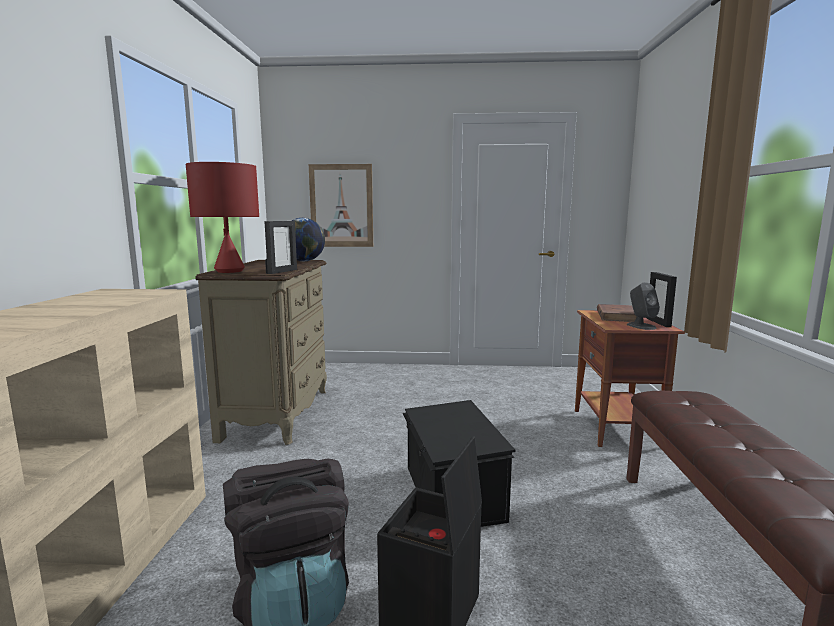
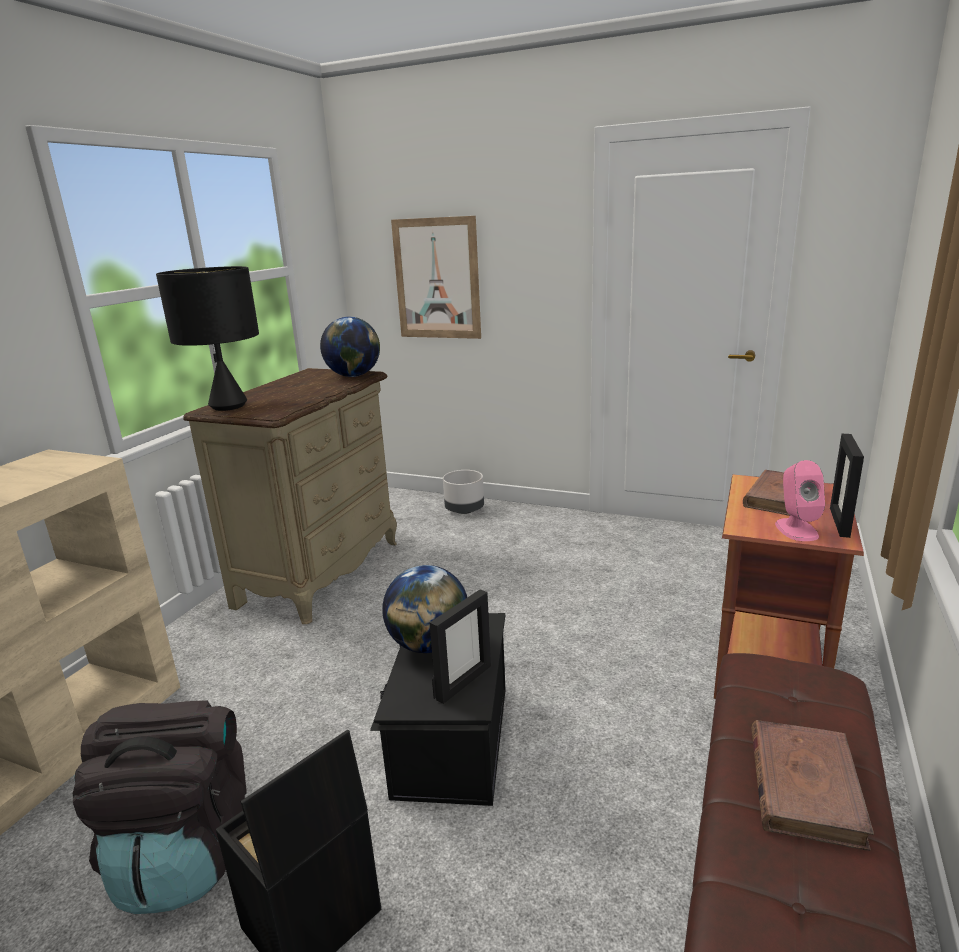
camera: 20 degrees right, 10 degrees up
(229, 271) = (228, 406): red table lamp -> black table lamp
(282, 271) = (286, 410): picture frame -> picture frame (463, 682)
(362, 370) = (465, 510): none -> grey planter
(434, 420) = (429, 645): none -> globe
(641, 326) = (796, 529): grey speaker -> pink speaker
(738, 434) = (804, 786): none -> brown book

